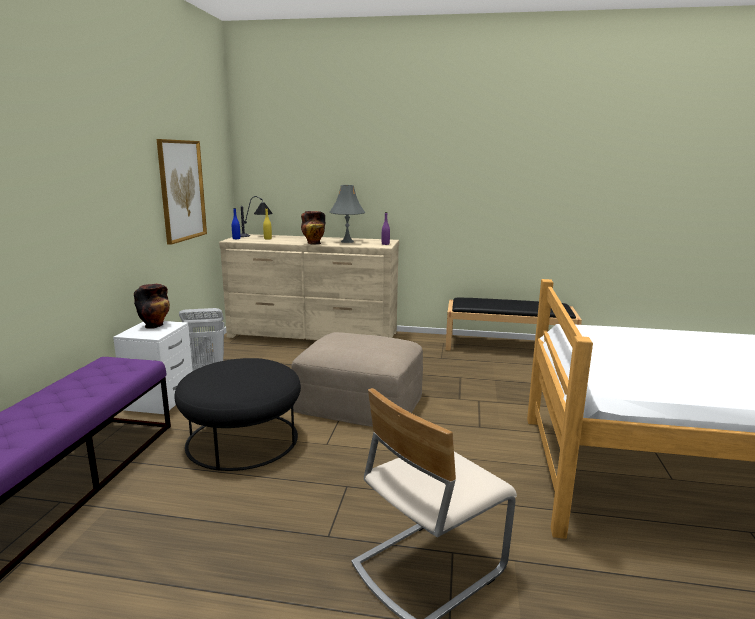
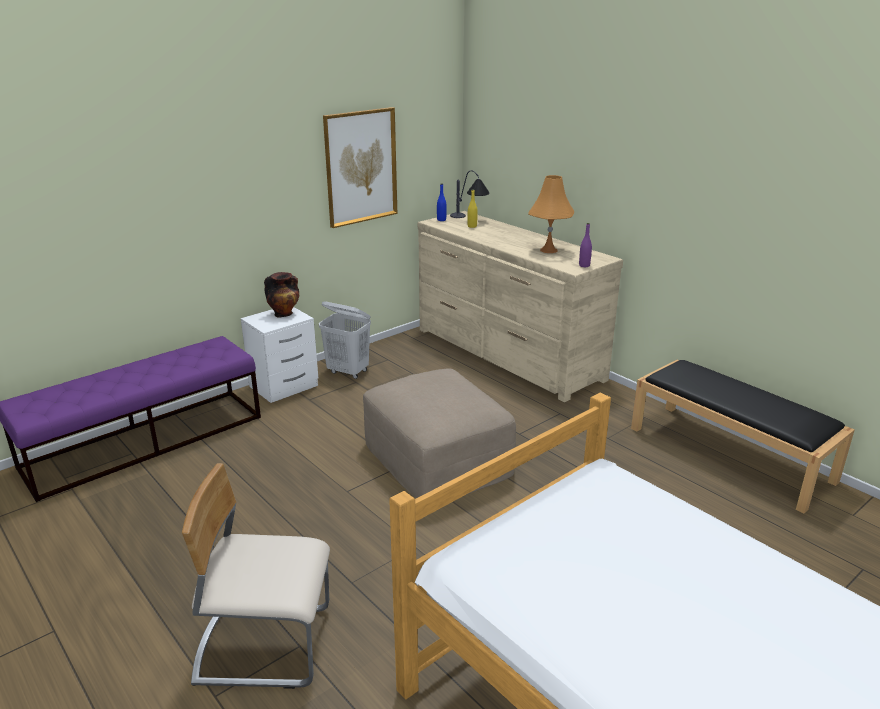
camera: 40 degrees right, 10 degrees up
(243, 439) = (293, 454): black ottoman -> none
(313, 243) = (503, 246): vase -> none
(347, 241) = (548, 250): grey table lamp -> orange table lamp

